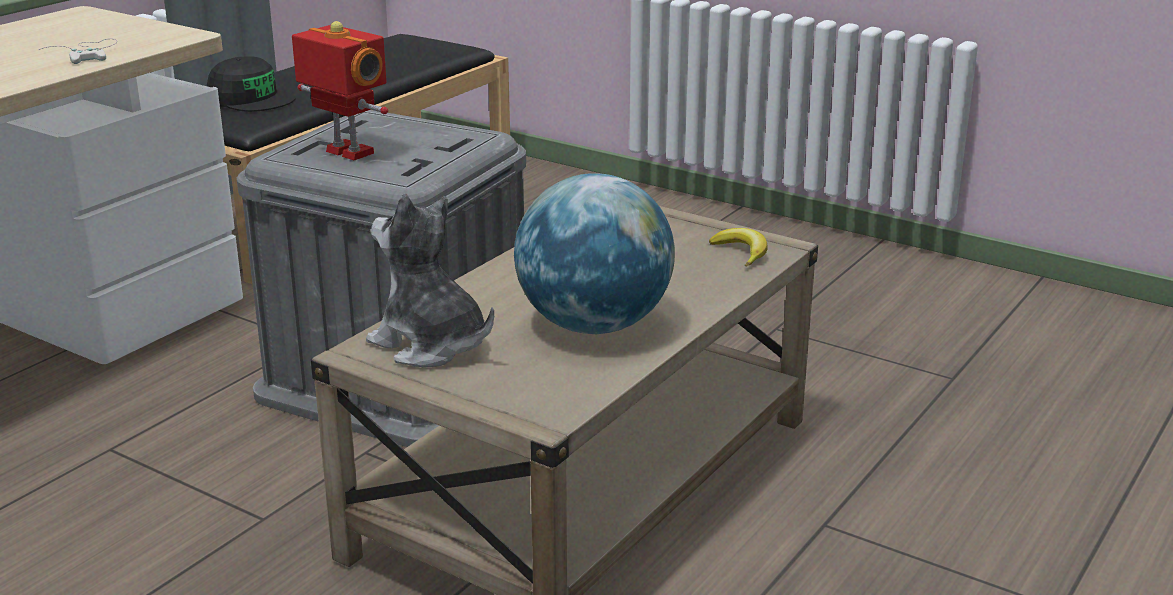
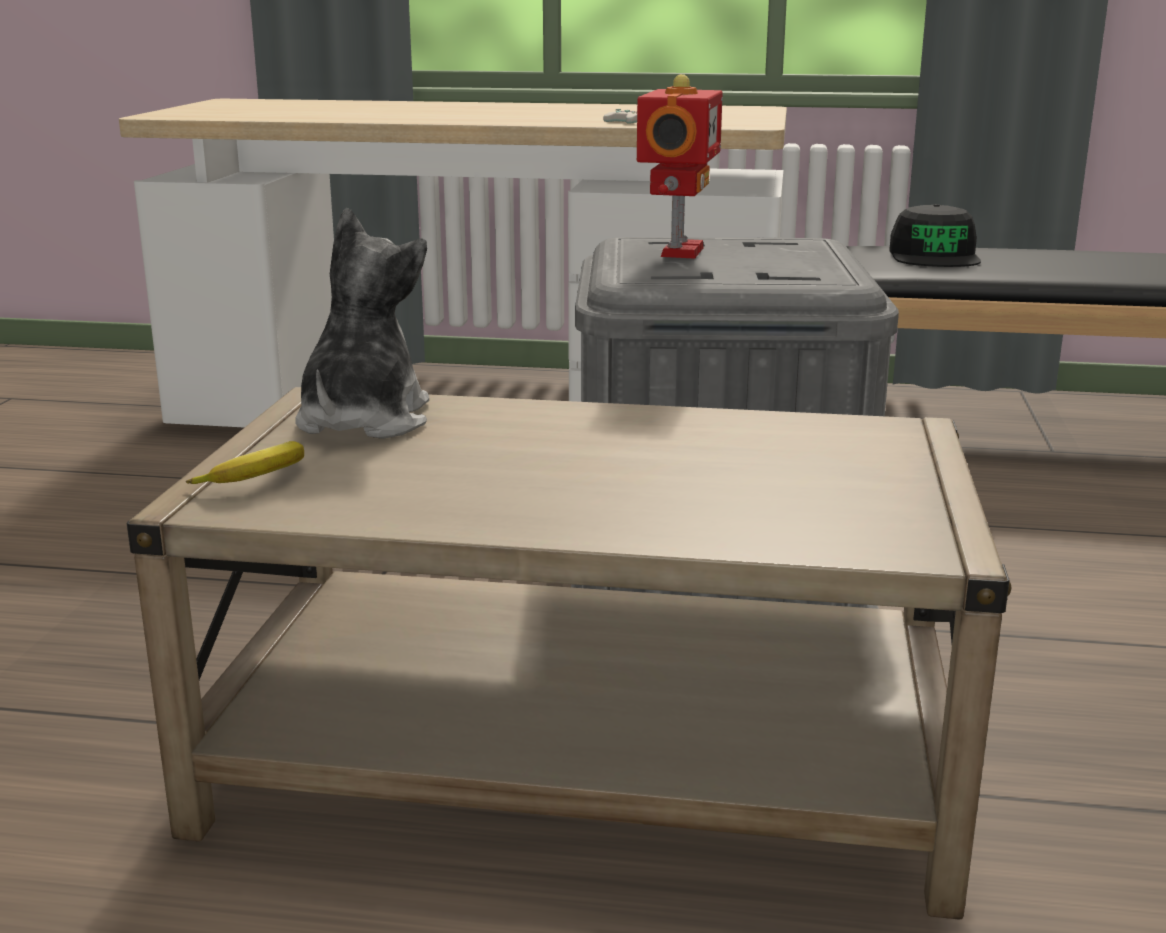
camera: 65 degrees right, 5 degrees down
(594, 325) = (493, 483): globe -> none
(741, 253) = (868, 527): banana -> banana (259, 478)

